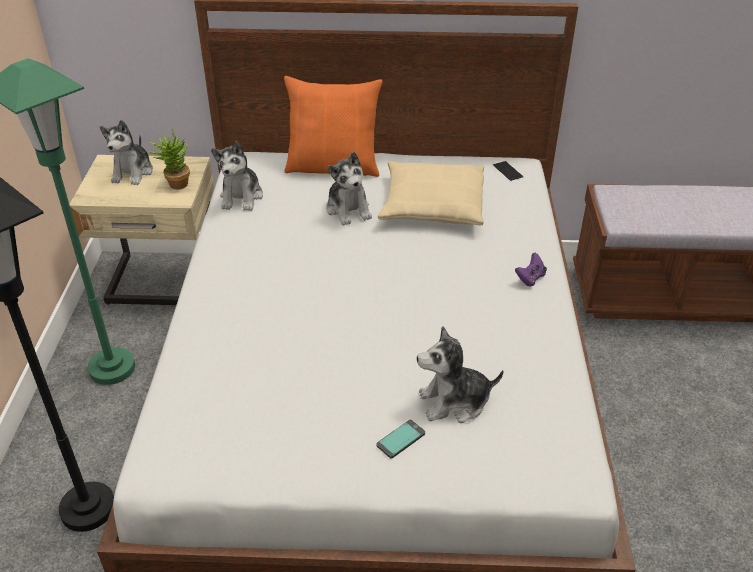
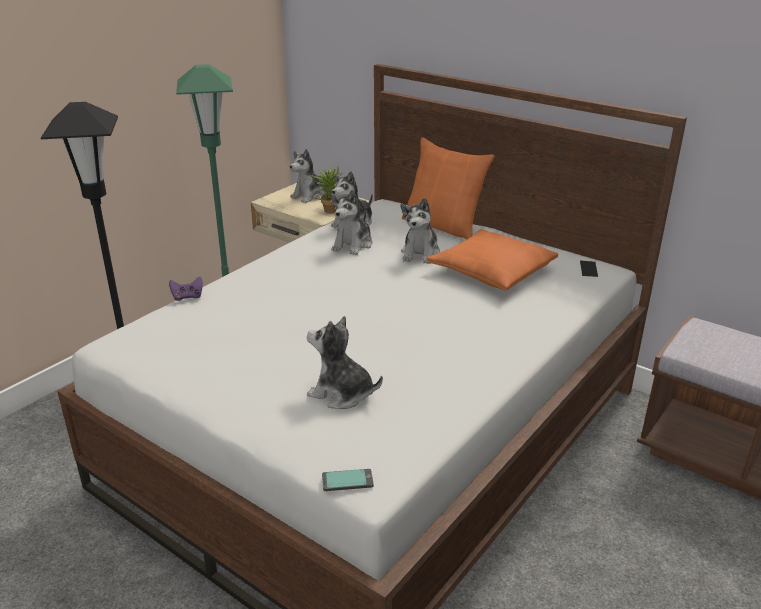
camera: 35 degrees right, 10 degrees down
(271, 224) = (353, 245): none -> plush toy
(400, 439) = (273, 397): phone -> phone (347, 480)
(432, 204) = (491, 270): beige pillow -> orange pillow
(530, 278) = (512, 343): purple game controller -> purple game controller (187, 297)

